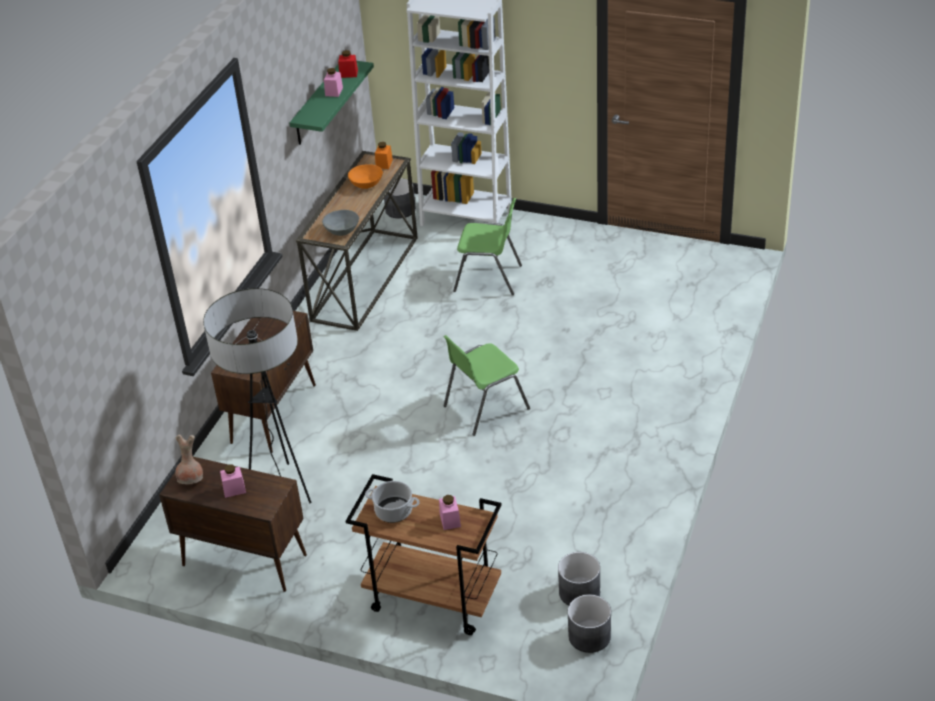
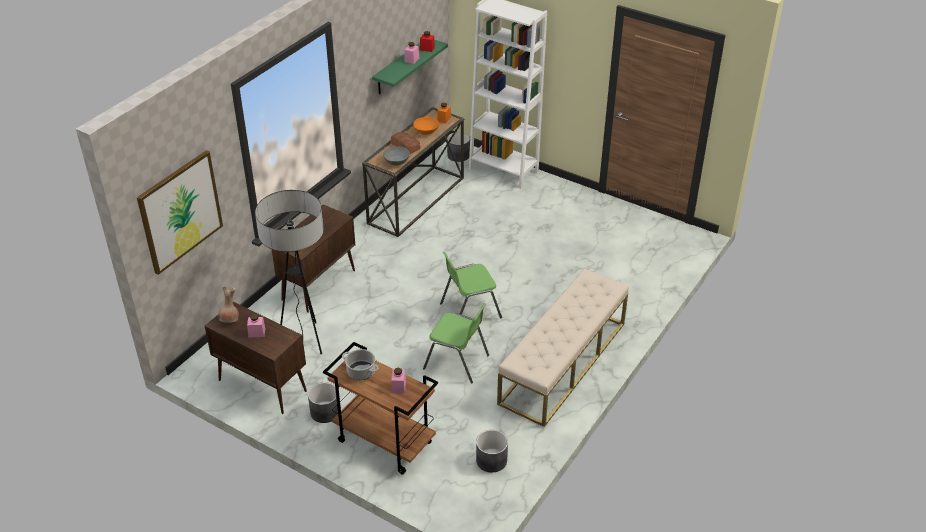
camera: 10 degrees right, 0 degrees up
(100, 346) = (180, 211): none -> picture
(346, 207) = (405, 145): none -> bread
(489, 278) = (505, 217): green chair -> green chair (457, 362)
(589, 636) = (487, 494): grey planter -> grey planter (325, 412)
(627, 450) = (563, 363): none -> beige bench

